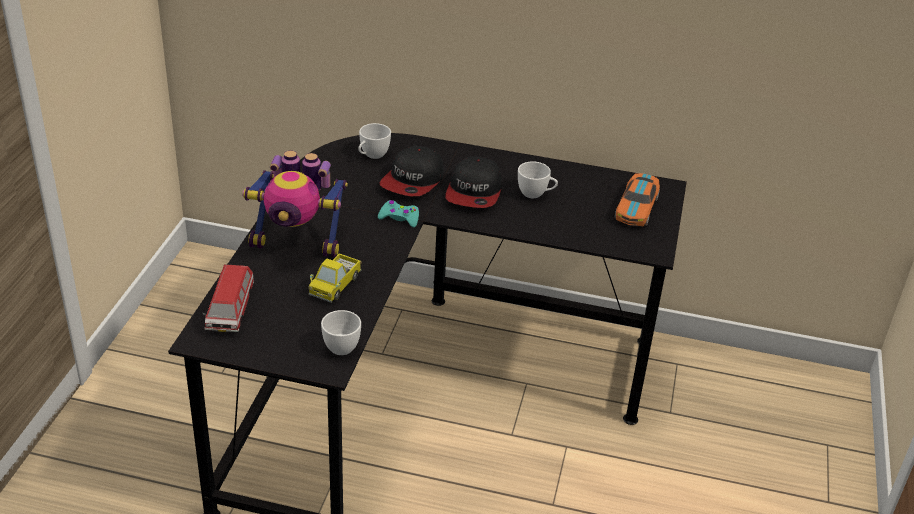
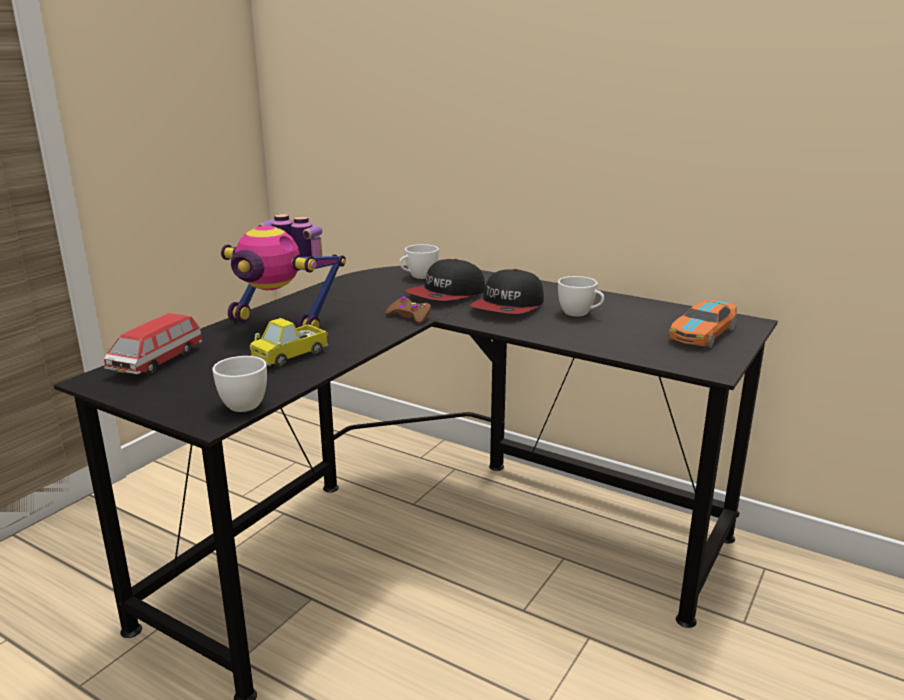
camera: 20 degrees right, 15 degrees down
(399, 218) = (409, 316): turquoise game controller -> brown game controller

